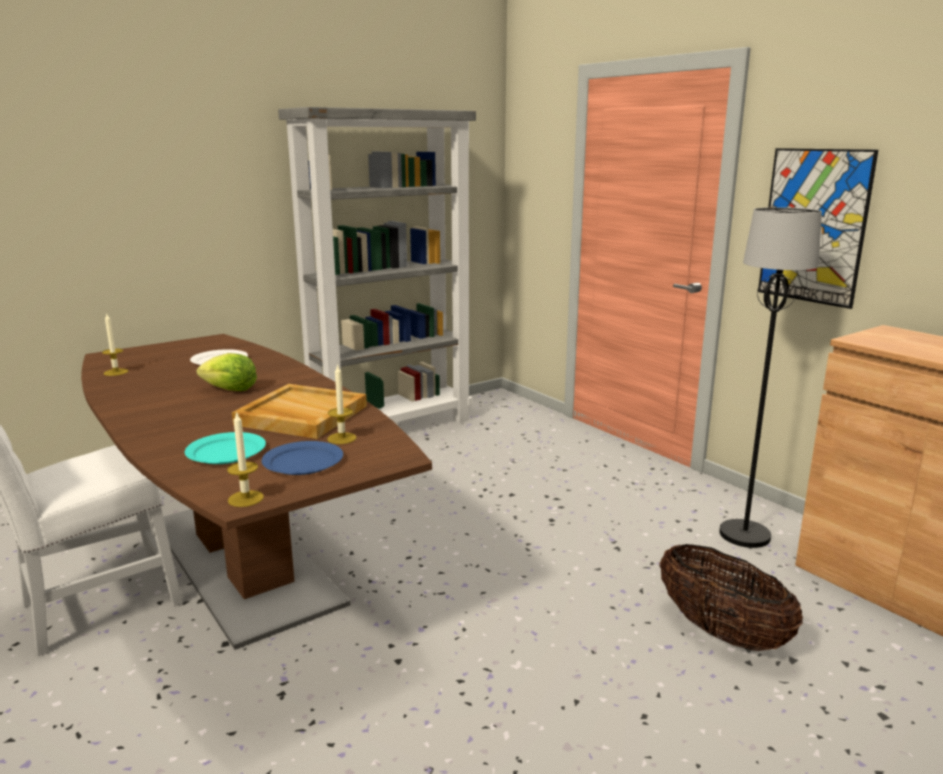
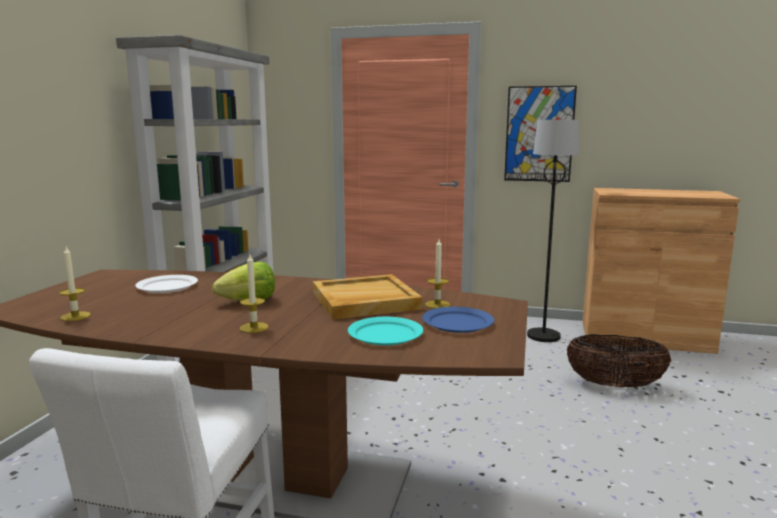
camera: 40 degrees left, 5 degrees down
(245, 498) = (493, 352): candle -> candle (254, 327)

